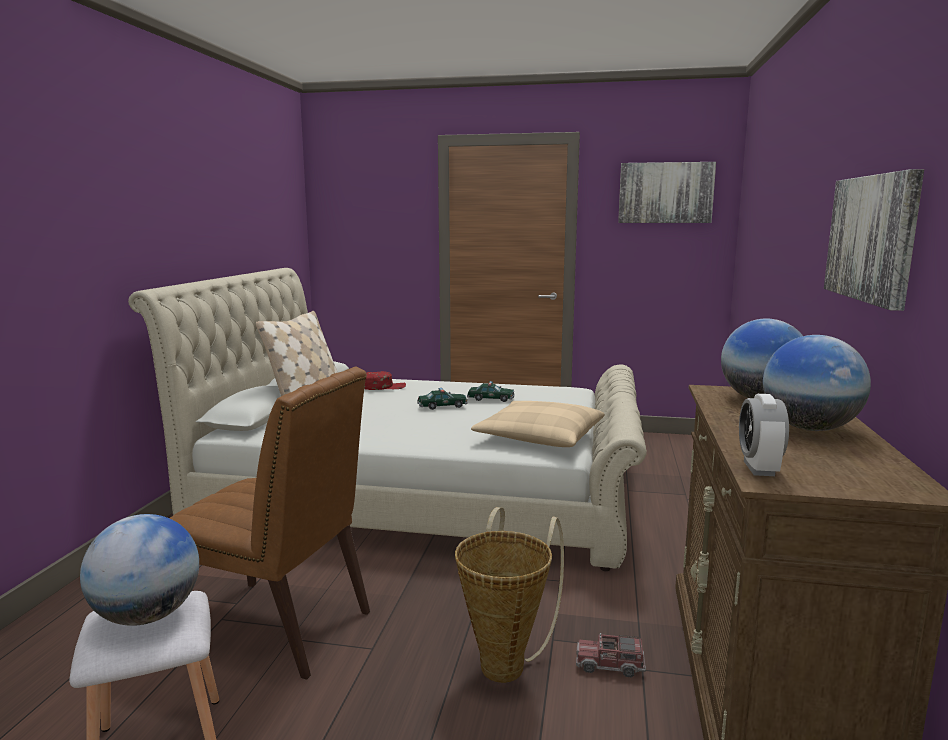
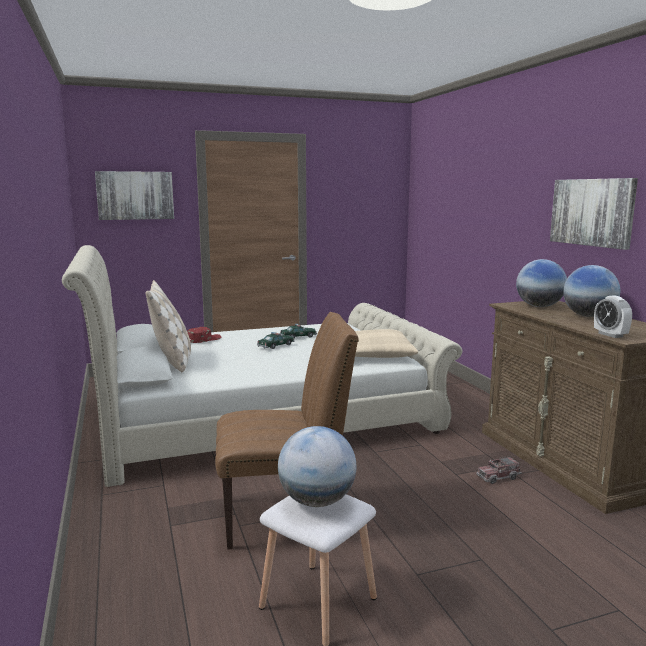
camera: 30 degrees left, 0 degrees up
(506, 662) = (448, 492): basket -> none
(665, 193) = (364, 180): picture -> picture (135, 195)

